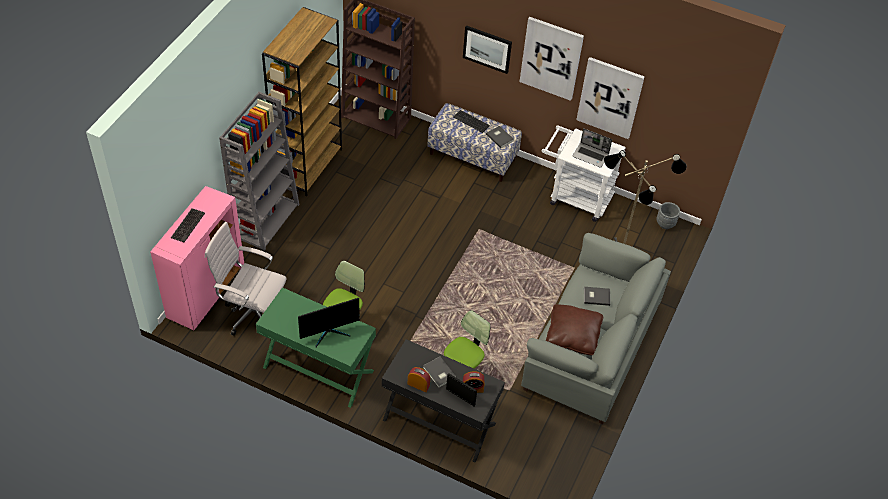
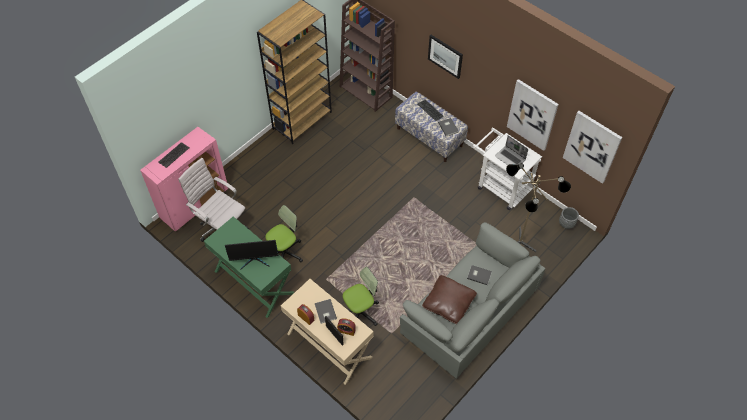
camera: 20 degrees right, 5 degrees up
(266, 220) = (257, 157): grey bookcase -> none
(439, 422) = (329, 345): black desk -> beige desk
(551, 58) = (490, 73): picture -> picture (592, 147)

